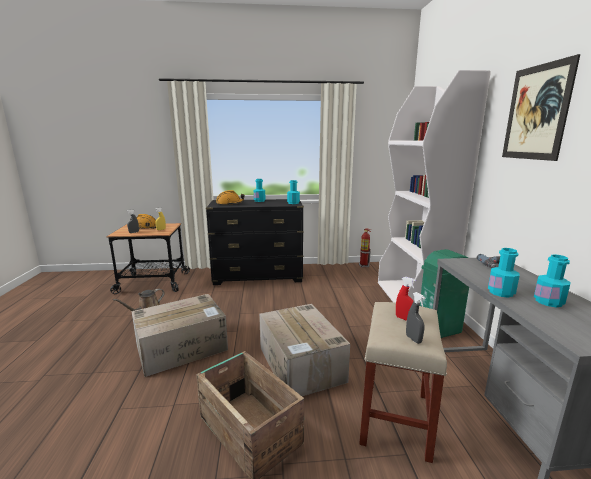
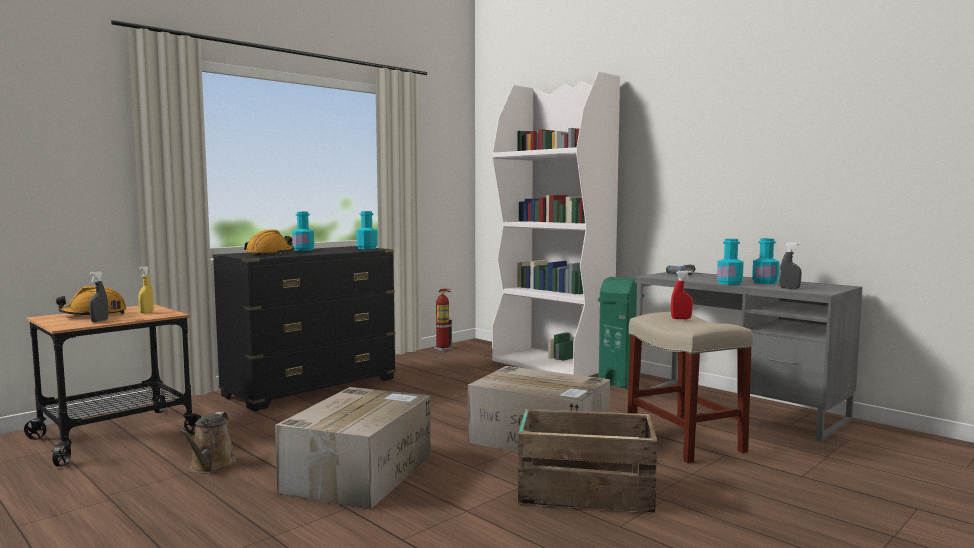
camera: 40 degrees left, 10 degrees down
(413, 339) = (717, 323): grey spray bottle -> grey spray bottle (789, 288)
(536, 113) = (686, 120): picture -> none

